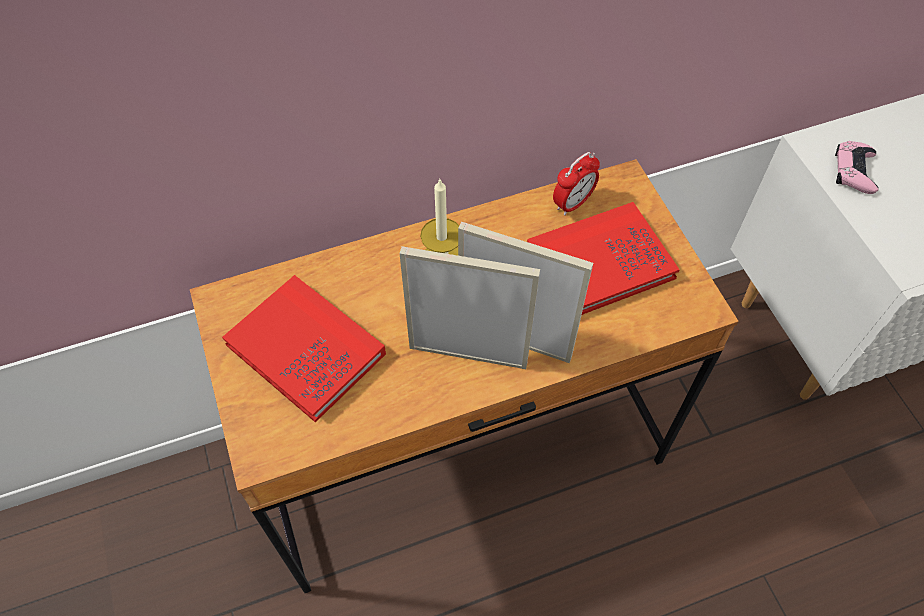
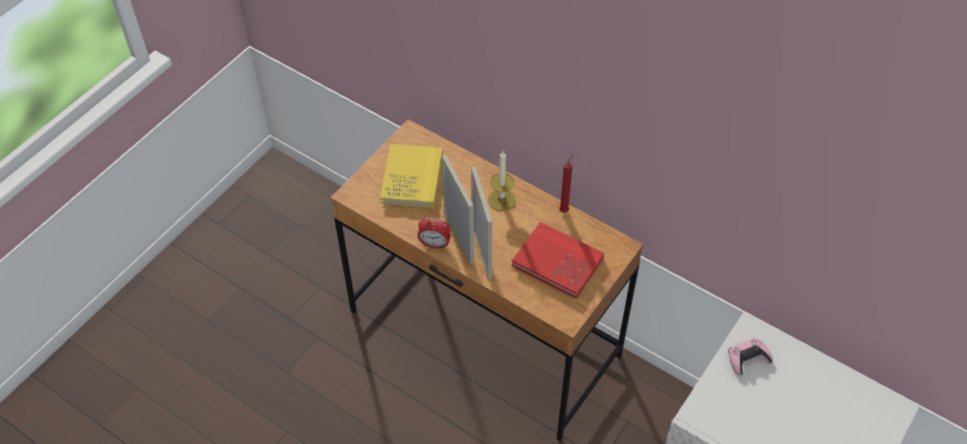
camera: 55 degrees right, 5 degrees down
(305, 350) = (412, 178): red book -> yellow book
(519, 204) = (564, 210): none -> red candle
(573, 203) = (586, 231): alarm clock -> alarm clock (434, 244)

